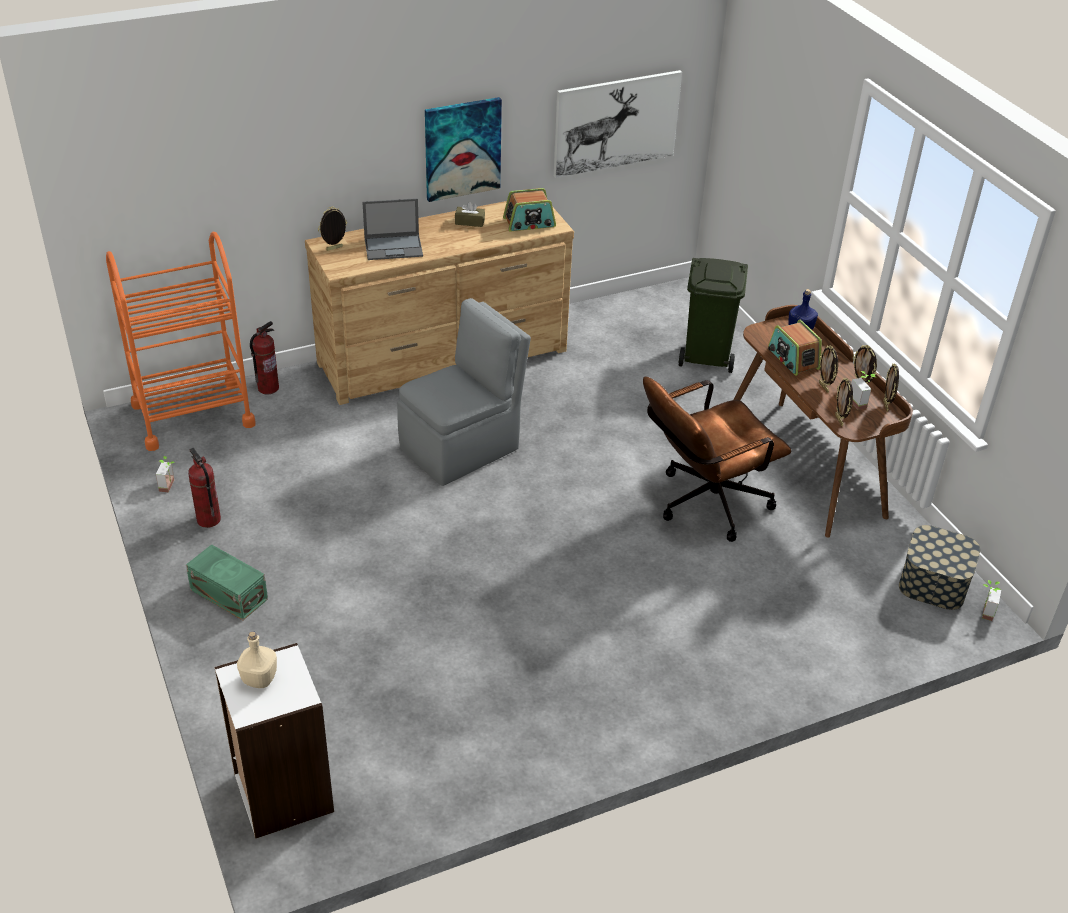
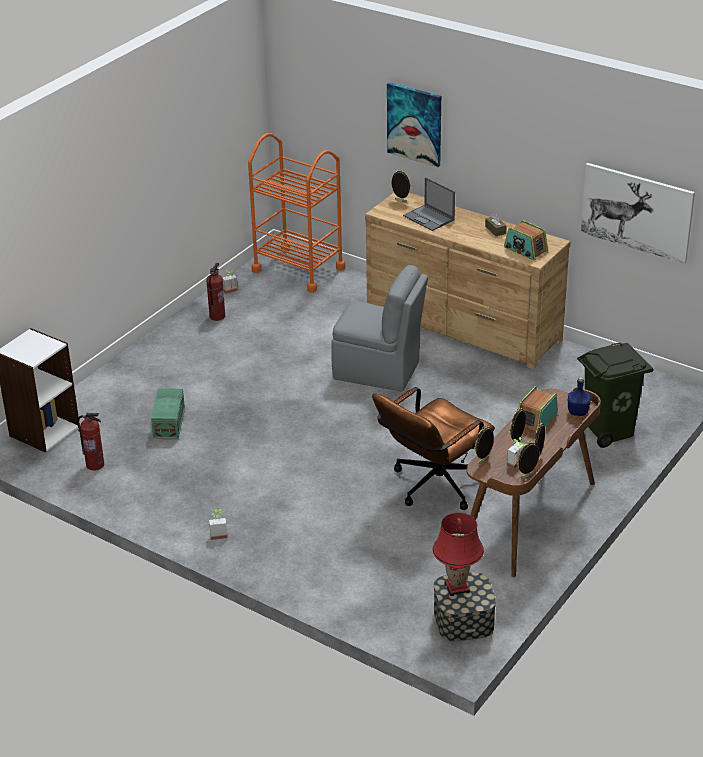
camera: 60 degrees right, 5 degrees down
(229, 593) = (167, 349): green storage box -> green storage box (170, 423)
(259, 678) = (33, 343): beige bottle -> none
(268, 388) = (352, 281): fire extinguisher -> fire extinguisher (95, 464)
(462, 149) = (512, 175): picture -> picture (414, 124)
(703, 504) = (432, 487): brown office chair -> brown office chair turned 75 degrees counterclockwise
(933, 553) = (457, 587): none -> red table lamp
(983, 611) = (457, 654): potted plant -> potted plant (218, 534)

